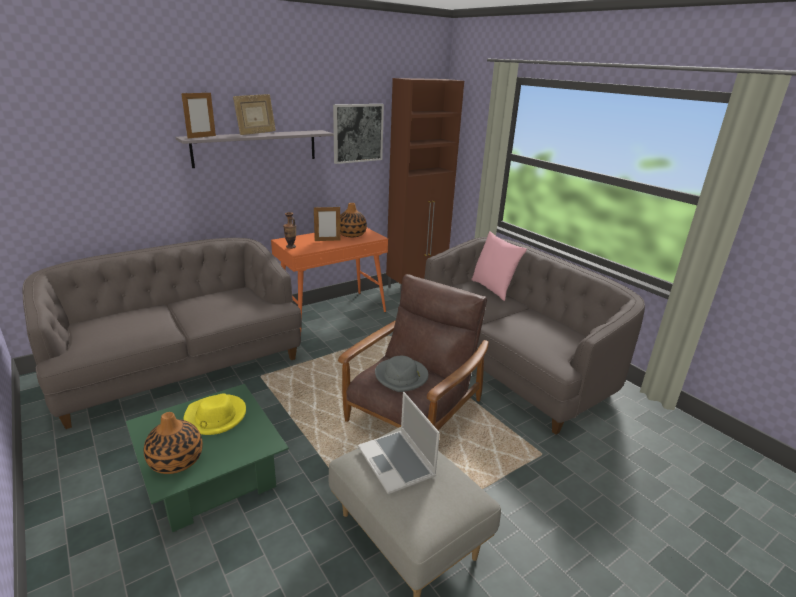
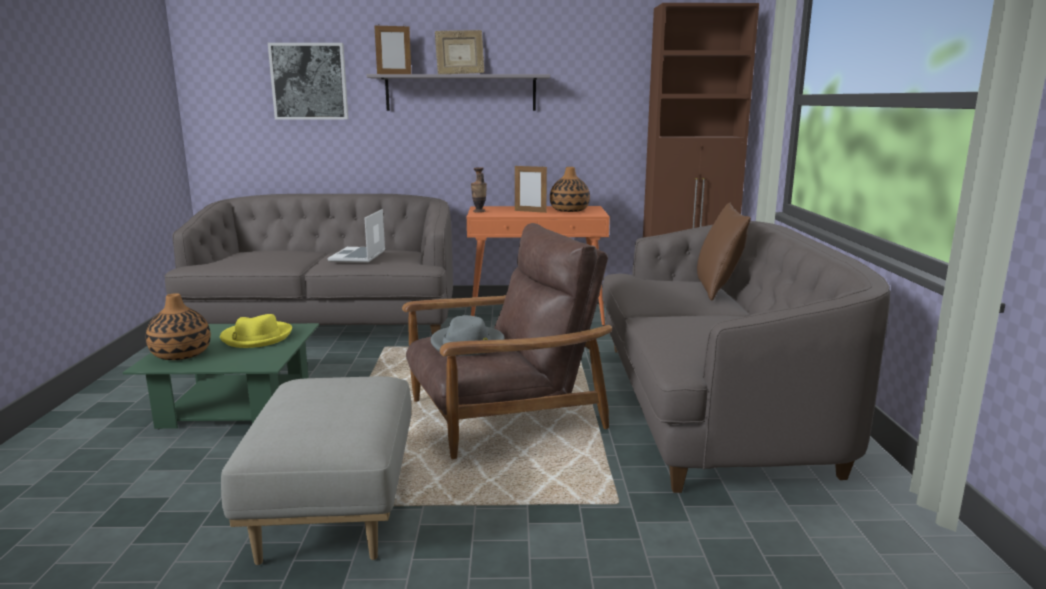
camera: 35 degrees right, 10 degrees down
(357, 133) = (600, 81): picture -> picture (309, 81)
(397, 463) = (329, 394): laptop -> laptop (358, 256)
(493, 289) = (718, 289): pink pillow -> brown pillow

